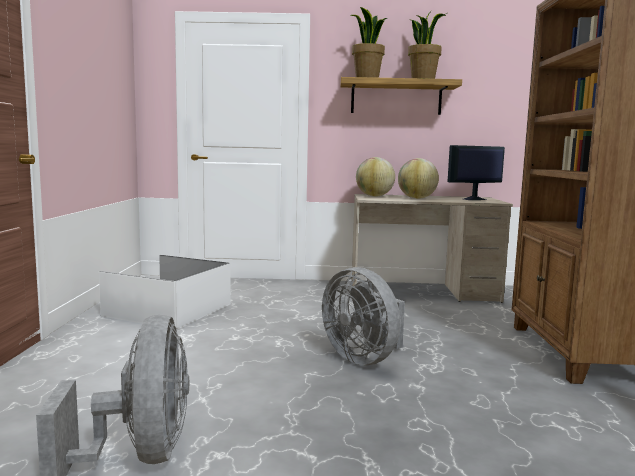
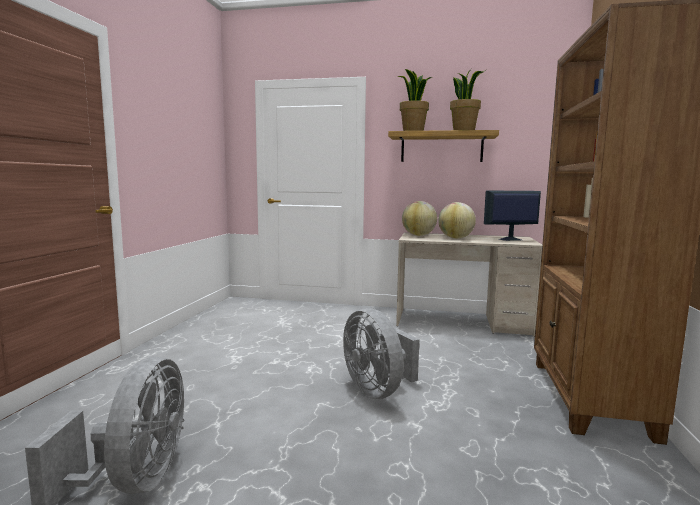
camera: 10 degrees right, 0 degrees up
(169, 309) = (235, 330): white storage box -> none

